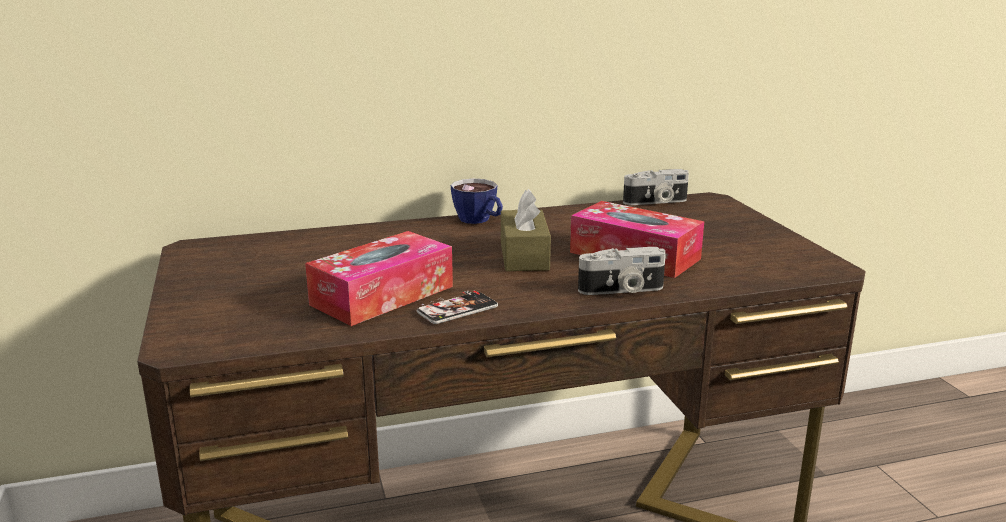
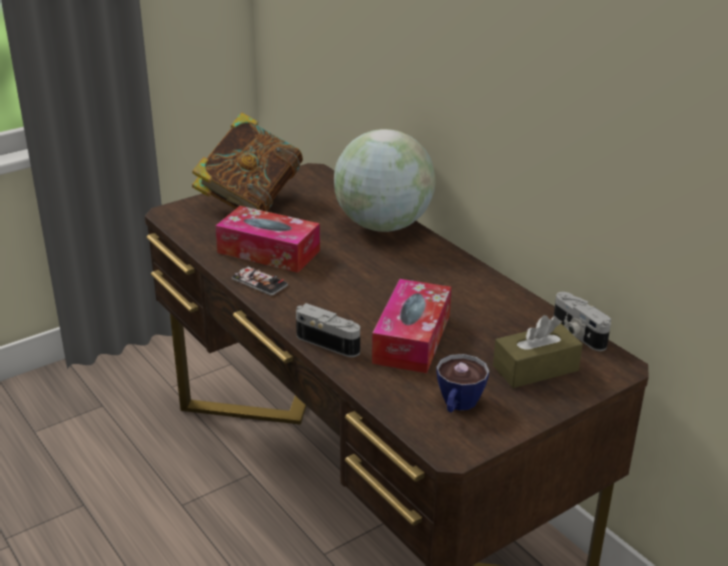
camera: 70 degrees right, 10 degrees up
(225, 290) = (250, 201): none -> book
(384, 234) = (383, 225): none -> globe
(479, 220) = (445, 256): cup -> cup (457, 405)
(524, 256) = (377, 289): brown tissue box -> brown tissue box (535, 368)
(622, 290) = (330, 341): camera -> camera turned 150 degrees clockwise

